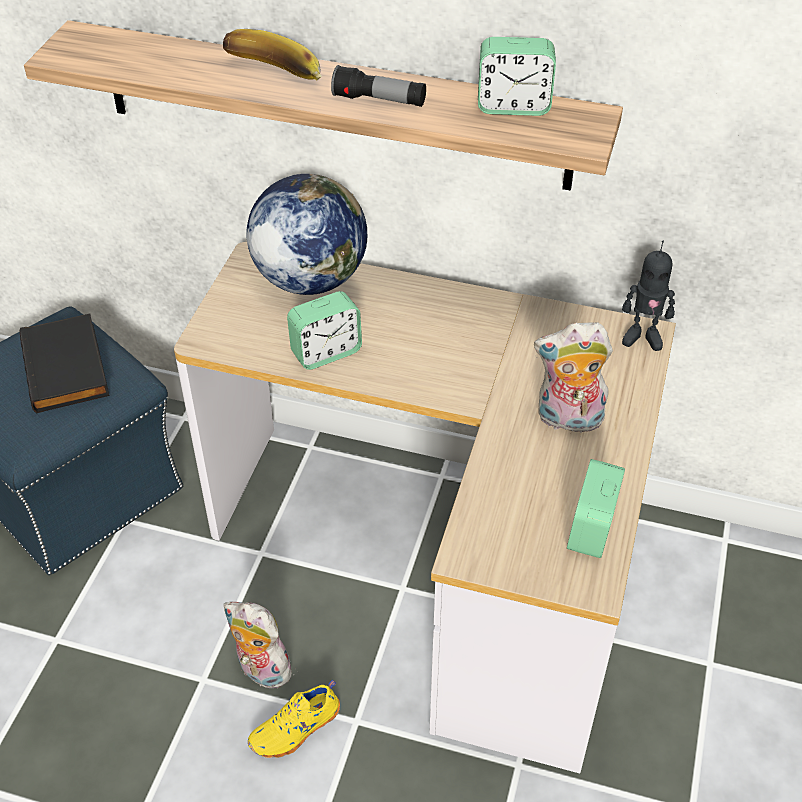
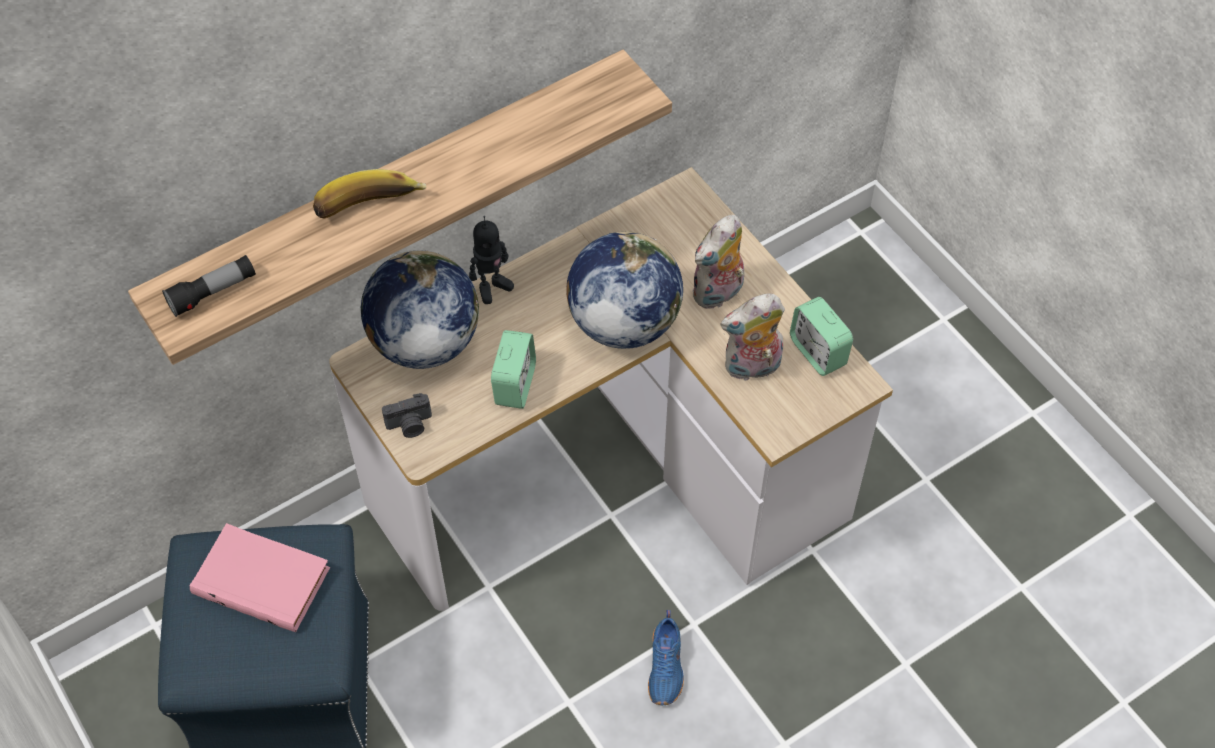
camera: 50 degrees left, 10 degrees up
(68, 368) = (264, 579): black book -> pink book
(224, 318) = (410, 425): none -> camera
(260, 670) = (596, 658): plush toy -> plush toy (752, 368)
(296, 730) = (666, 667): yellow shoe -> blue shoe
(379, 101) = (473, 170): flashlight -> flashlight (213, 293)
(463, 378) = (623, 323): none -> globe
(513, 106) = (561, 104): alarm clock -> none
(642, 337) = (687, 195): toy robot -> toy robot (492, 287)

